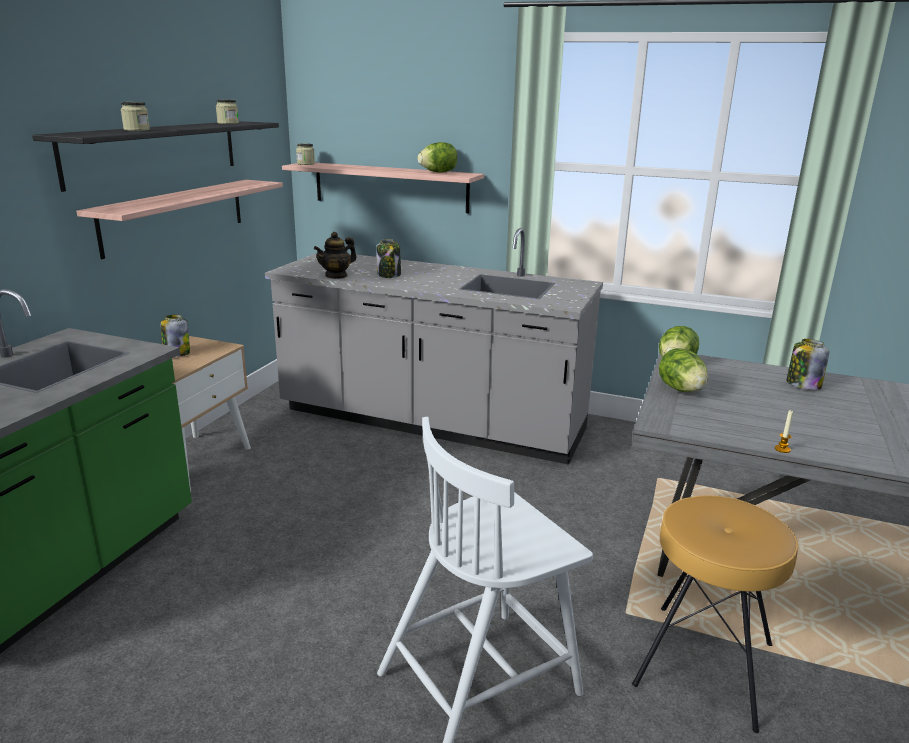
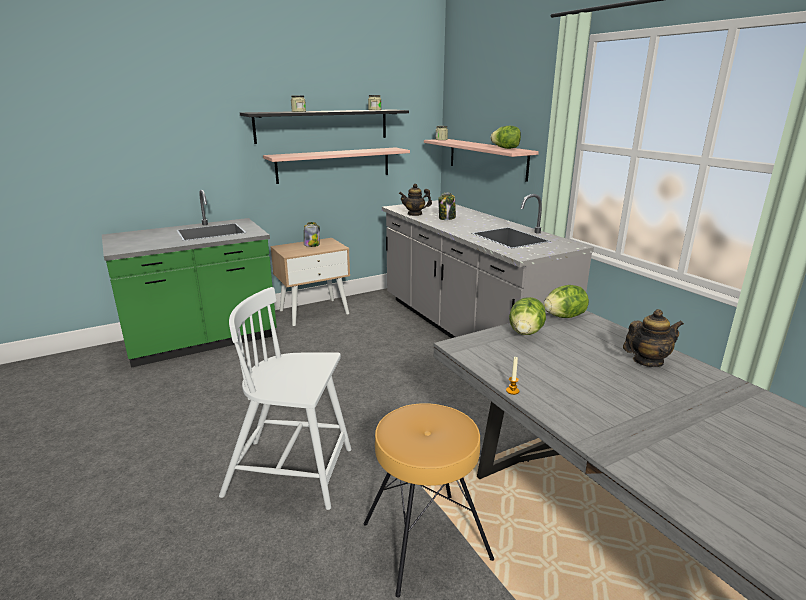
camera: 40 degrees right, 0 degrees up
(802, 385) = (647, 361): jar -> teapot

